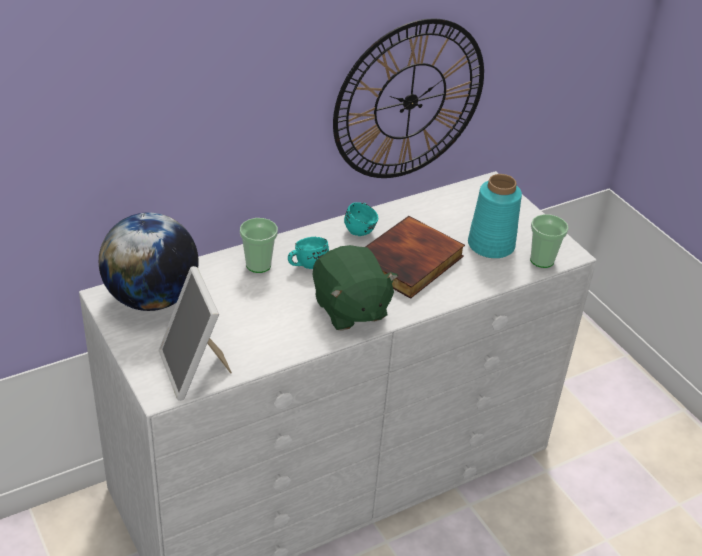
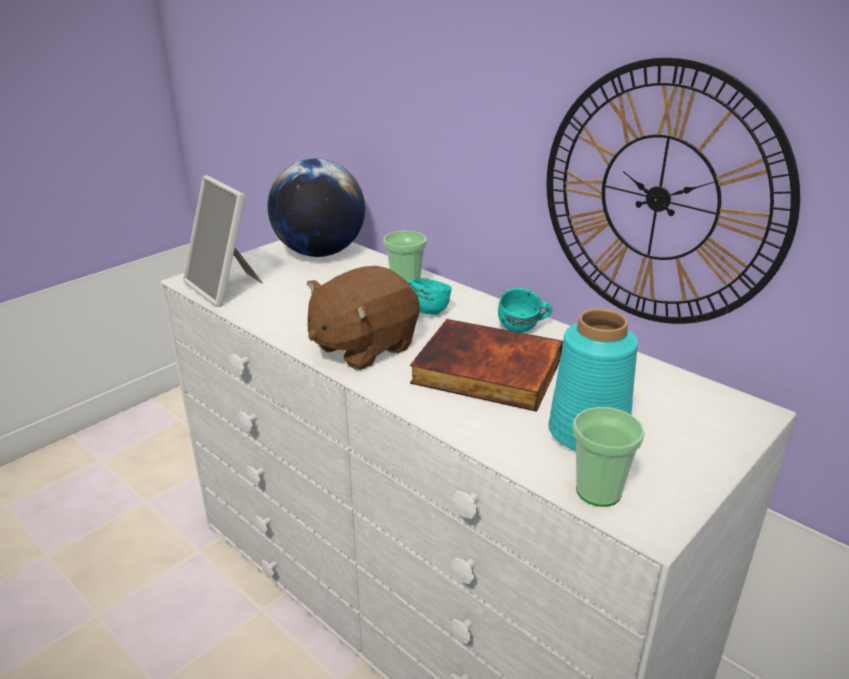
camera: 75 degrees right, 10 degrees down
(195, 370) = (225, 287): picture frame -> picture frame turned 90 degrees counterclockwise
(350, 309) = (362, 347): green plush toy -> brown plush toy

